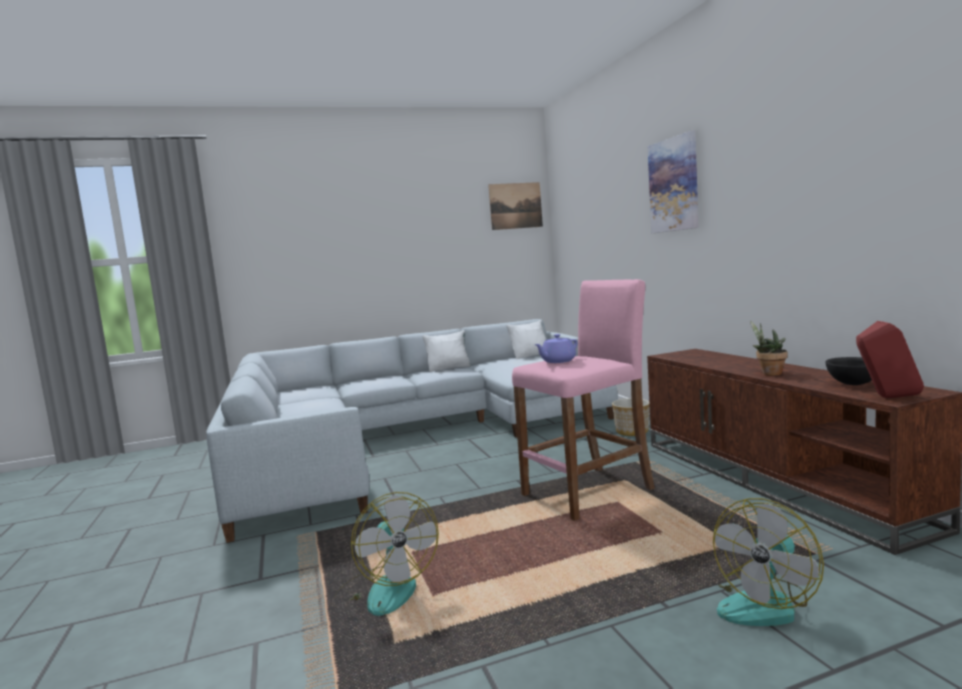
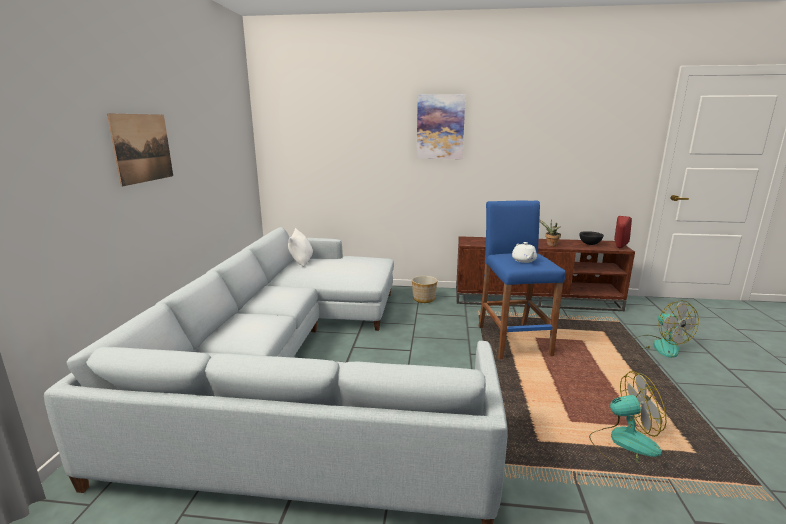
camera: 65 degrees left, 10 degrees up
(449, 368) = (272, 291): white pillow -> none
(515, 206) = (237, 115): picture -> picture (143, 148)
(557, 361) = (524, 260): purple teapot -> white teapot
(588, 492) = (513, 340): pink stool -> blue stool

